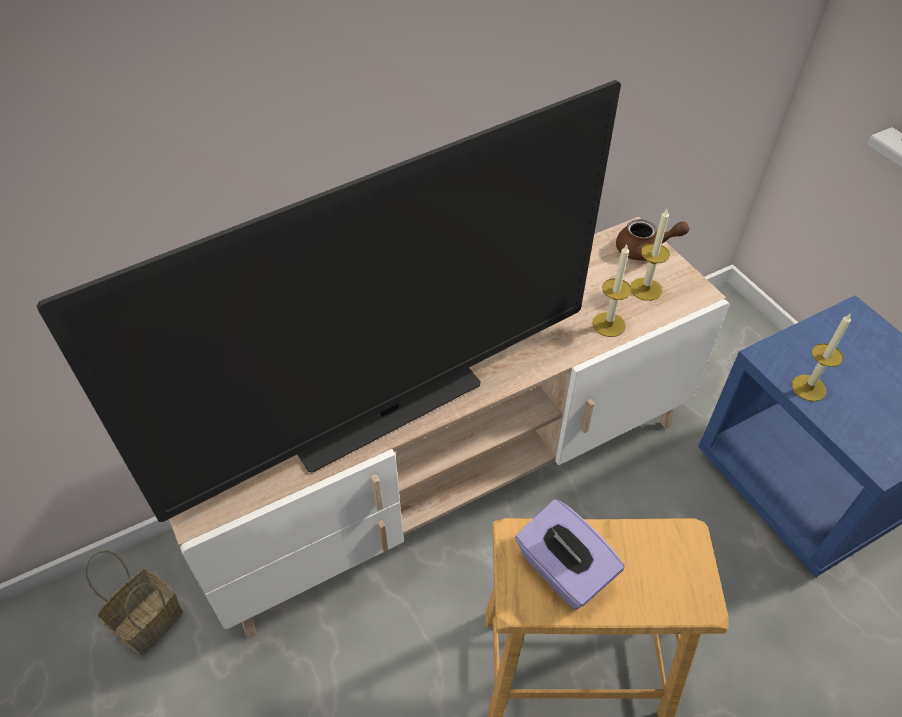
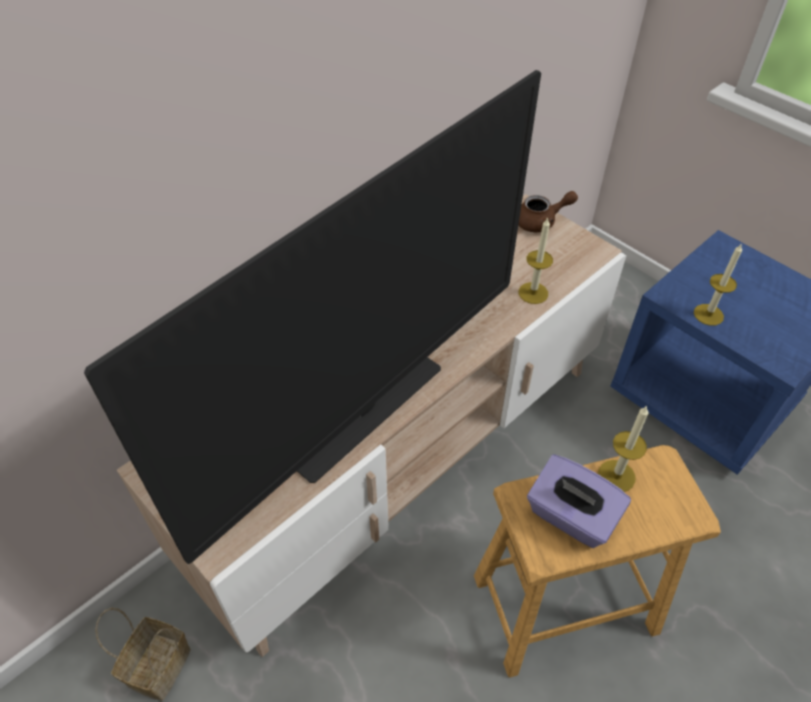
camera: 15 degrees left, 0 degrees up
(645, 289) = (553, 256): candle -> candle (616, 476)

